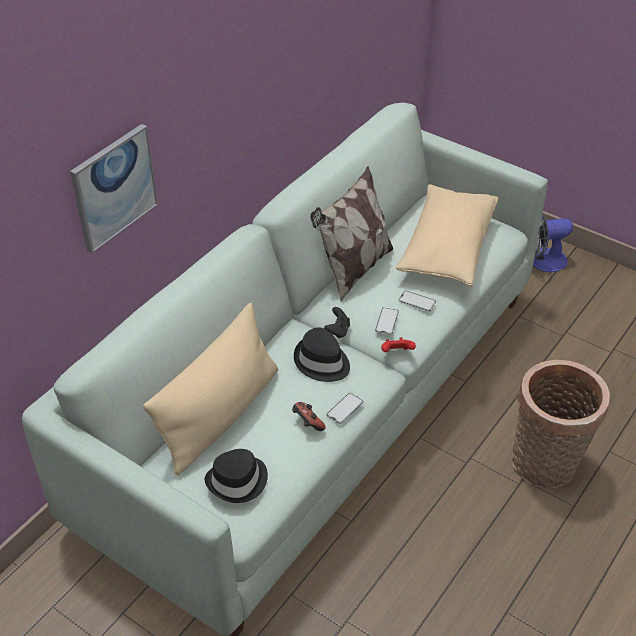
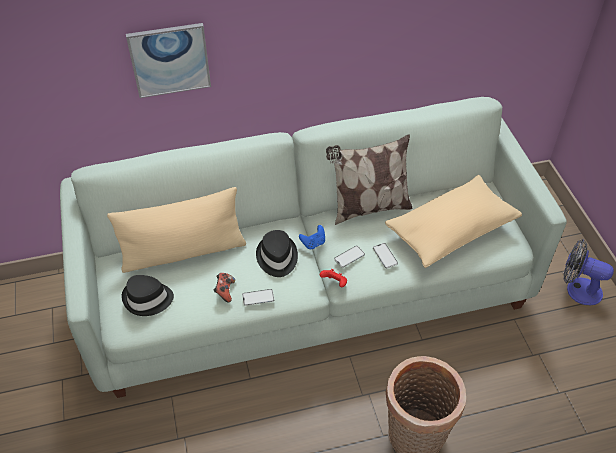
camera: 40 degrees right, 5 degrees up
(338, 331) = (313, 243): black game controller -> blue game controller

